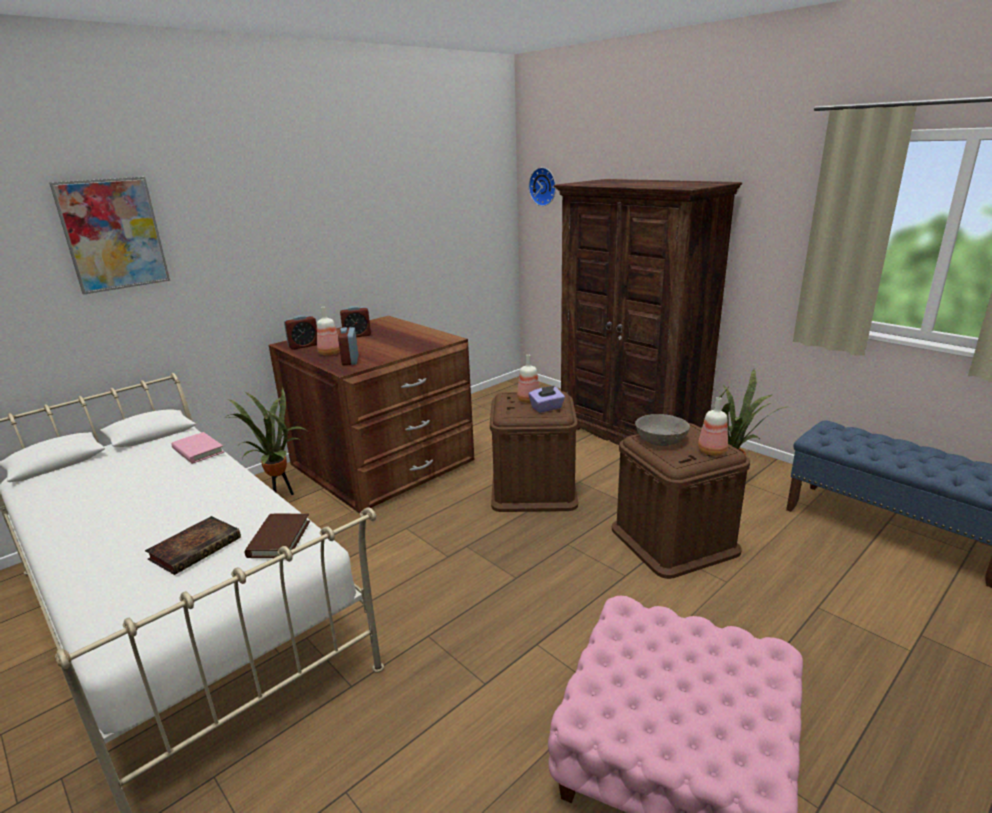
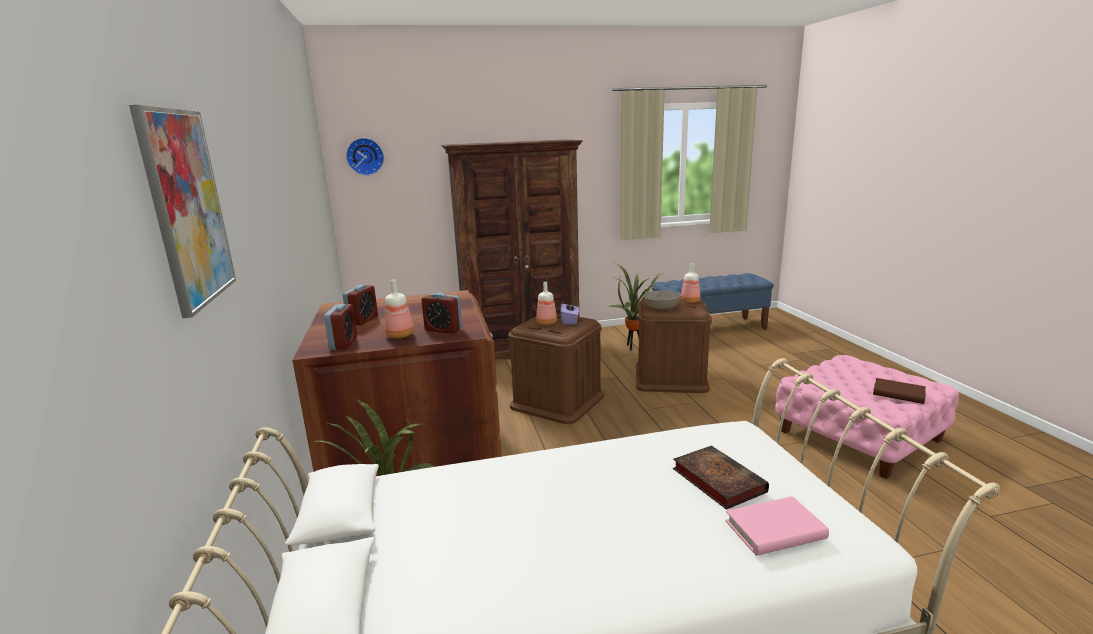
camera: 60 degrees left, 5 degrees down
(198, 451) = (464, 470): pink book -> pink book (775, 530)
(279, 539) = (724, 437): brown book -> brown book (898, 394)

